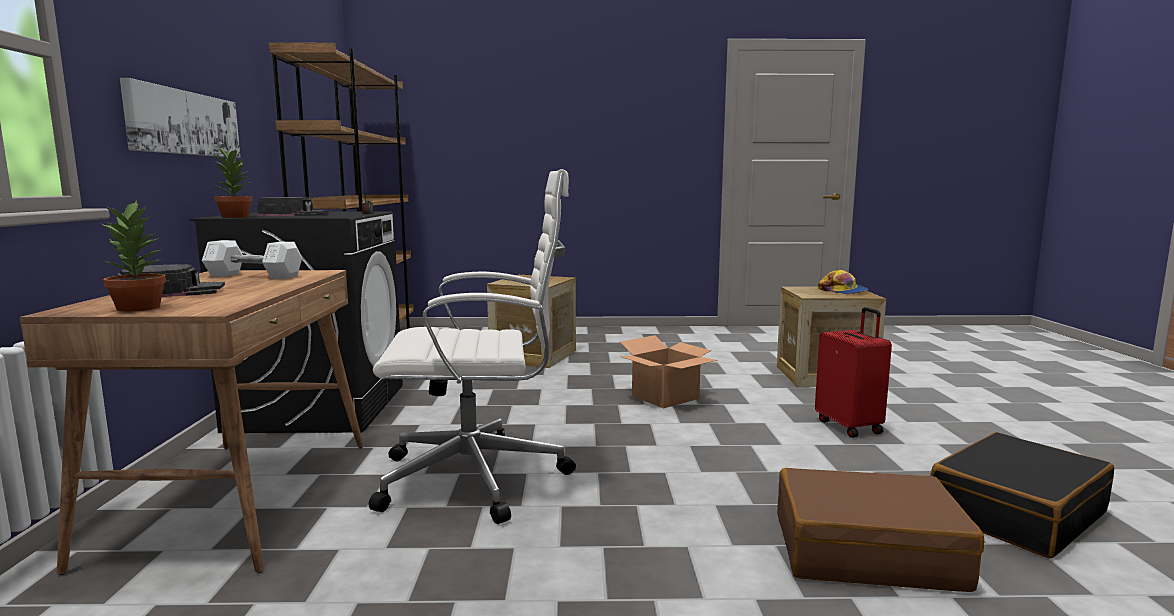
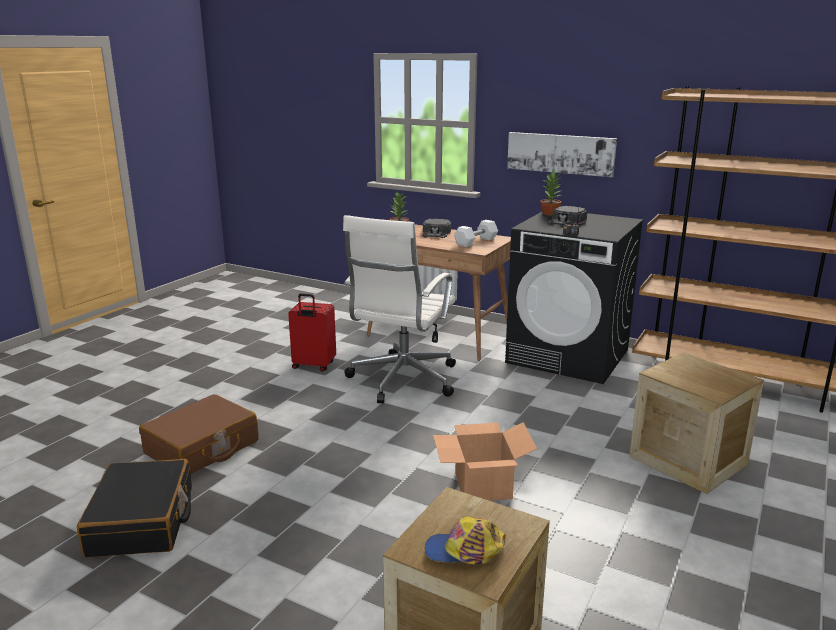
camera: 120 degrees right, 10 degrees up
(850, 426) = (316, 549): red suitcase -> red suitcase (313, 366)

